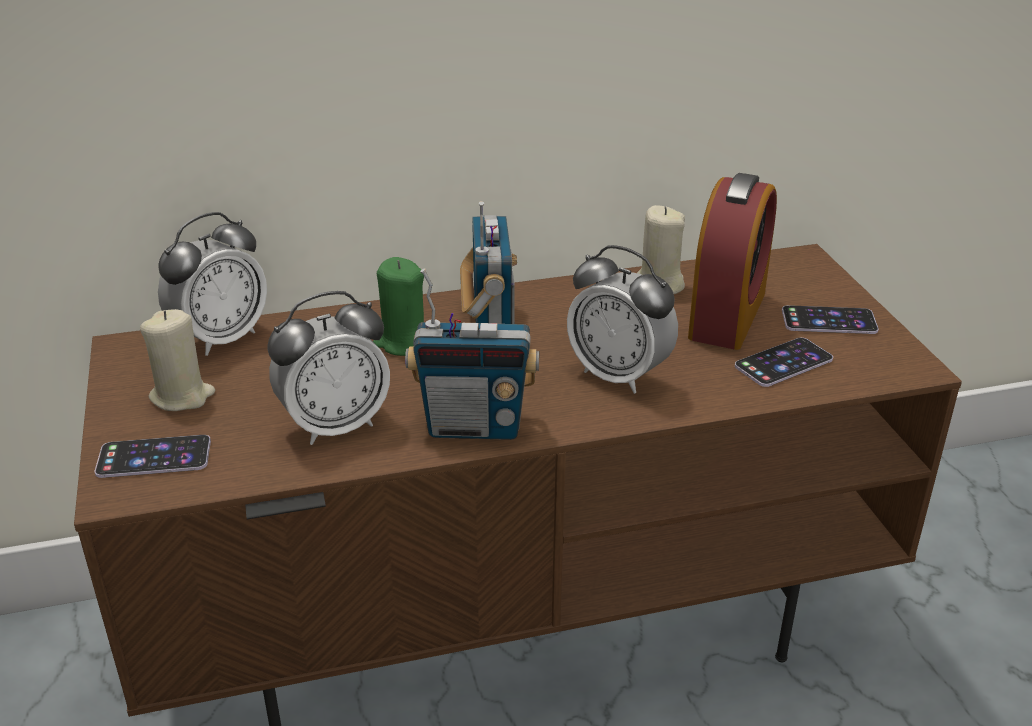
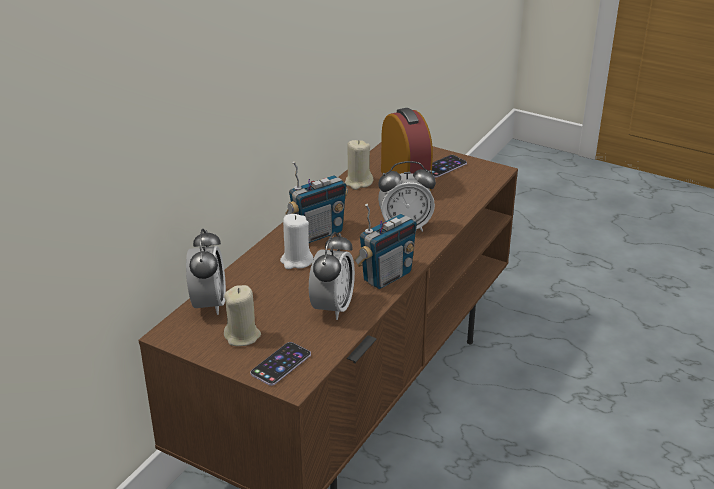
camera: 45 degrees left, 0 degrees up
(402, 342) = (296, 261): green candle -> white candle
(490, 322) = (318, 233): radio -> radio turned 105 degrees clockwise
(783, 363) = (454, 191): phone -> none

